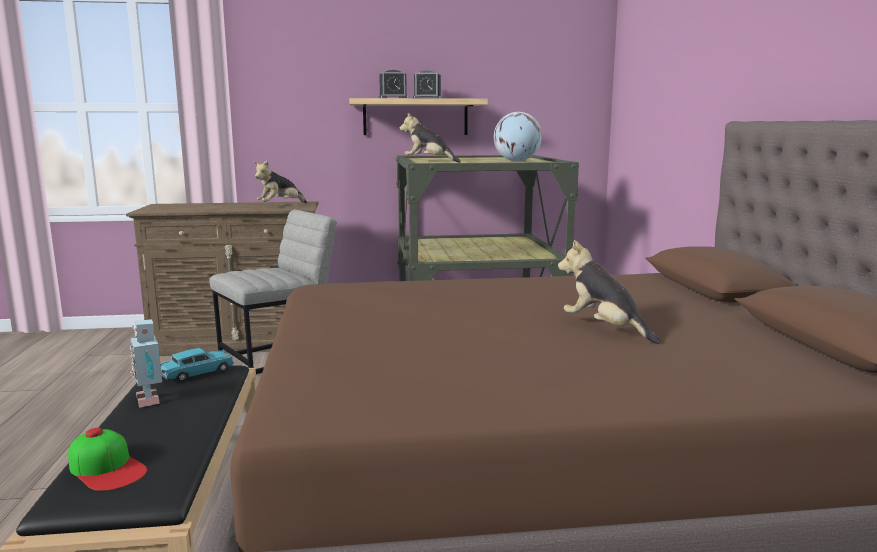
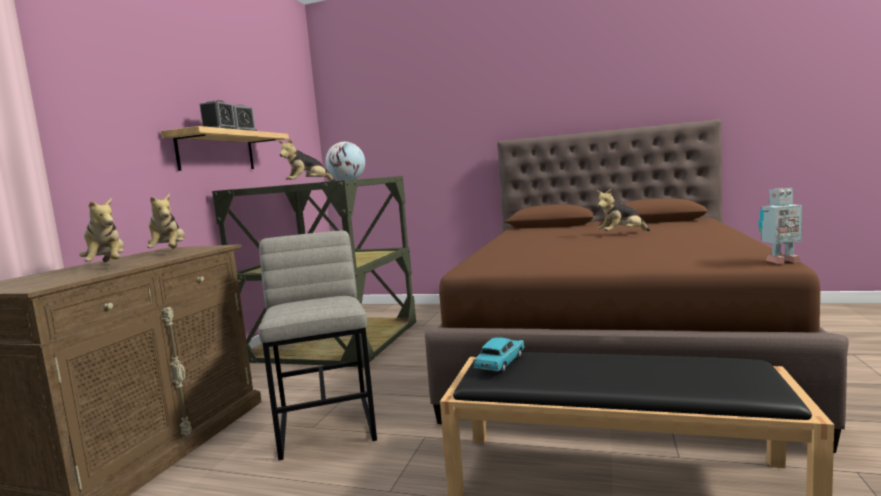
camera: 65 degrees left, 5 degrees down
(107, 468) = (712, 381): cap -> none
(151, 400) = (563, 377): toy robot -> toy robot (780, 261)
(197, 374) = (500, 363): turquoise toy car -> turquoise toy car turned 45 degrees clockwise
(220, 207) = (107, 266): none -> plush toy

